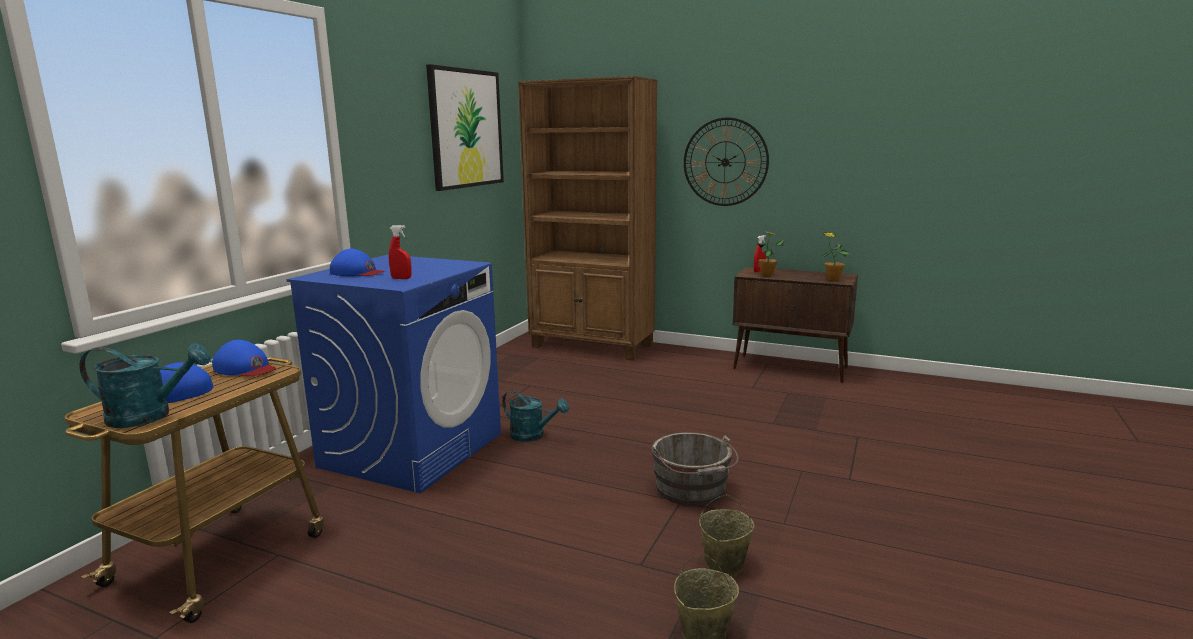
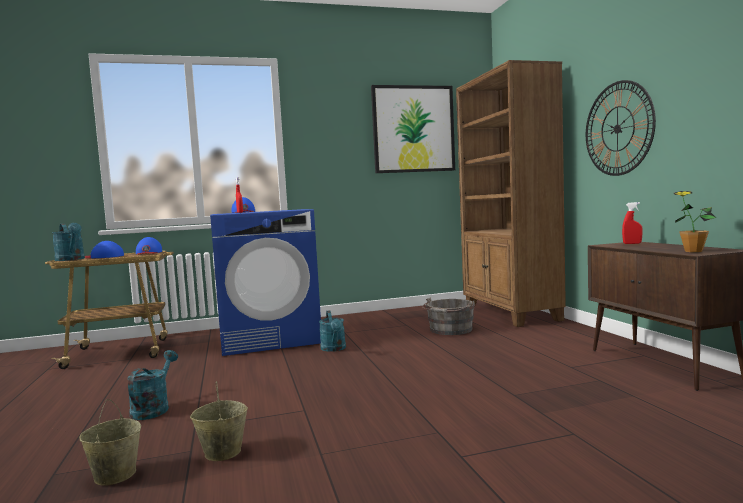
camera: 50 degrees right, 10 degrees down
(539, 576) = (153, 408): none -> turquoise watering can
(692, 490) = (328, 408): grey bucket -> grey bucket (449, 330)
(766, 275) = (625, 246): potted plant -> none

